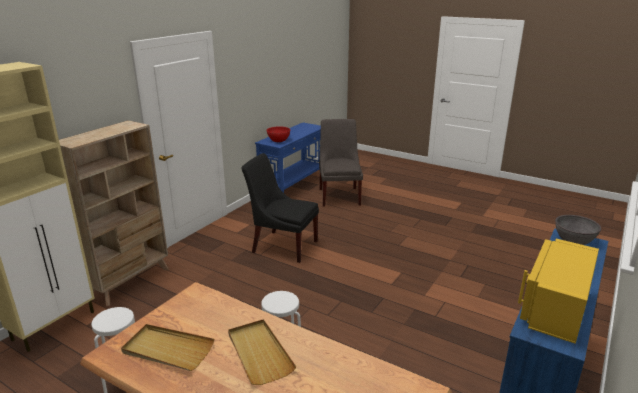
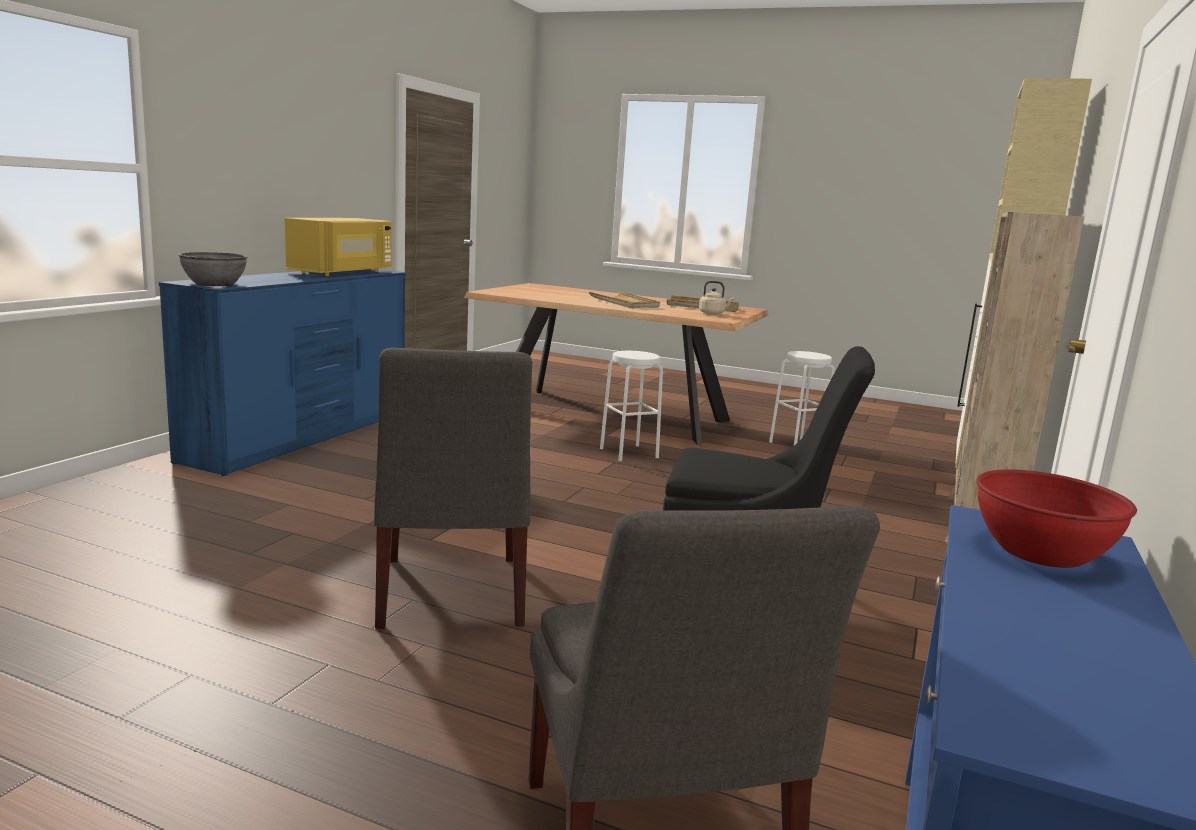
camera: 170 degrees right, 10 degrees down
(184, 316) = (713, 313): none -> beige kettle
(387, 246) = (449, 595): none -> grey chair

